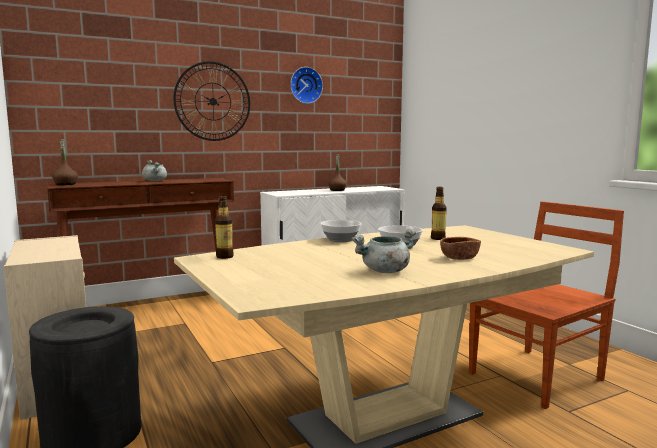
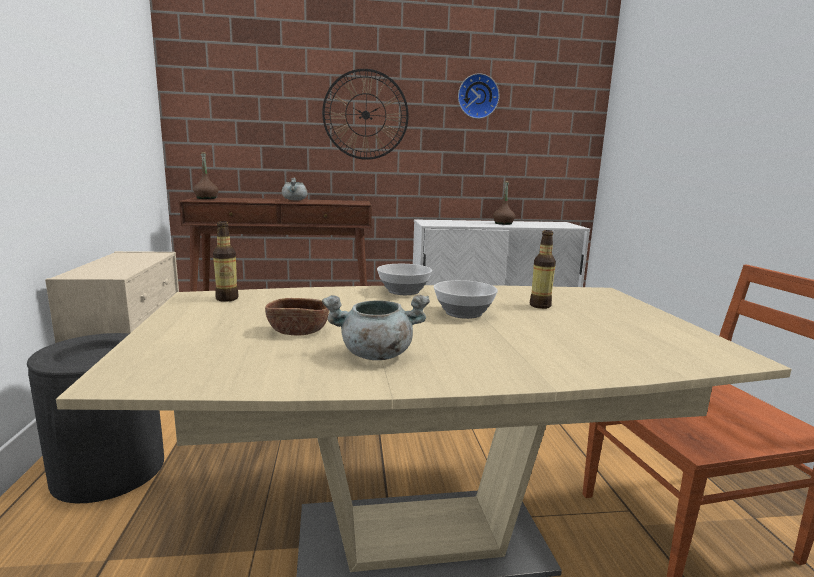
camera: 20 degrees right, 5 degrees up
(459, 258) = (525, 346): brown bowl -> brown bowl (298, 331)

